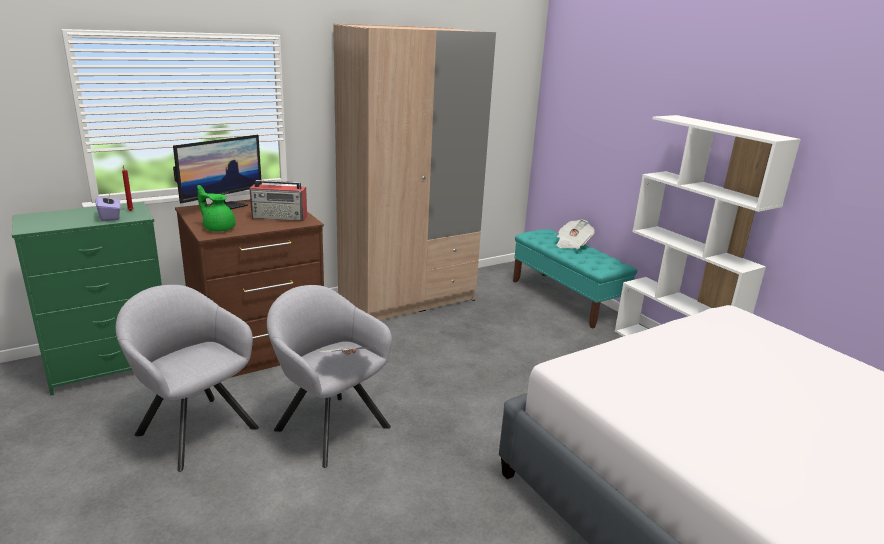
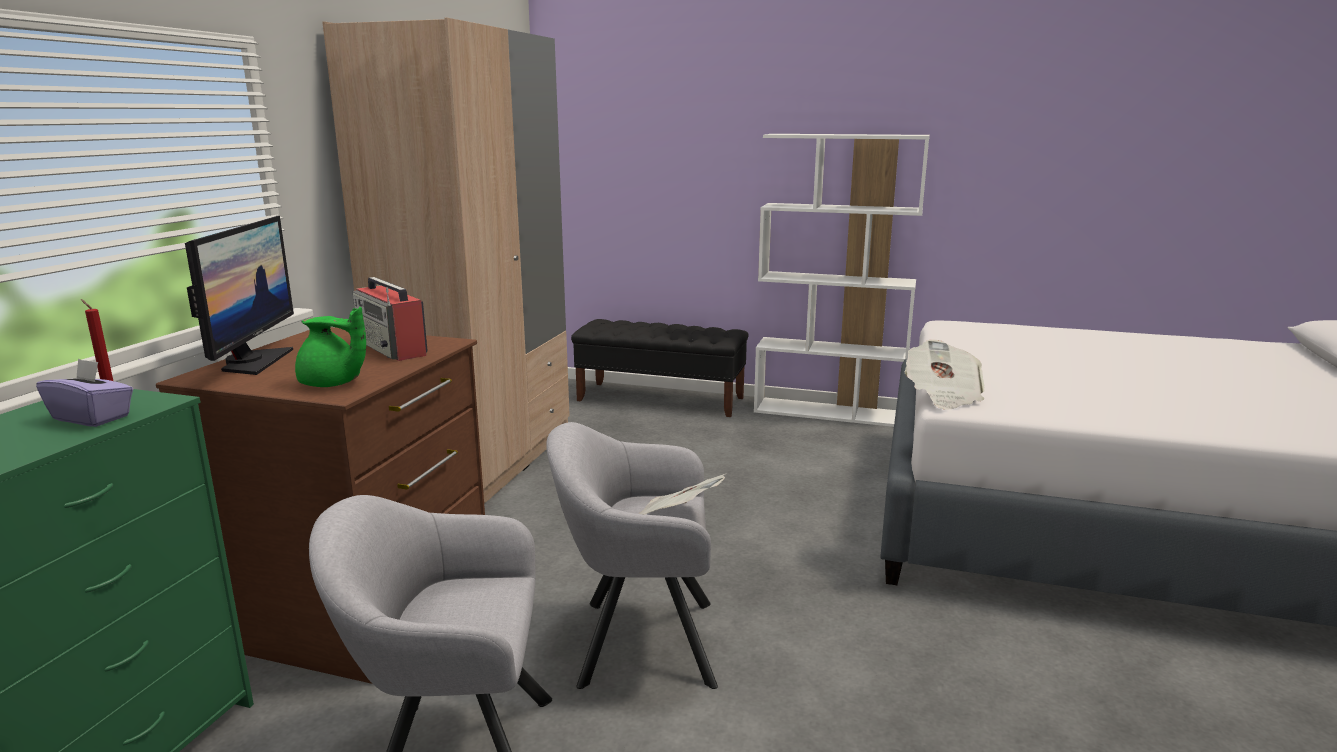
camera: 40 degrees left, 5 degrees down
(218, 228) = (332, 384): green teapot -> green teapot turned 150 degrees counterclockwise
(280, 217) = (392, 348): radio -> radio turned 90 degrees clockwise
(566, 299) = (661, 399): turquoise bench -> black bench
(572, 244) = (652, 326): newspaper -> newspaper (942, 396)

